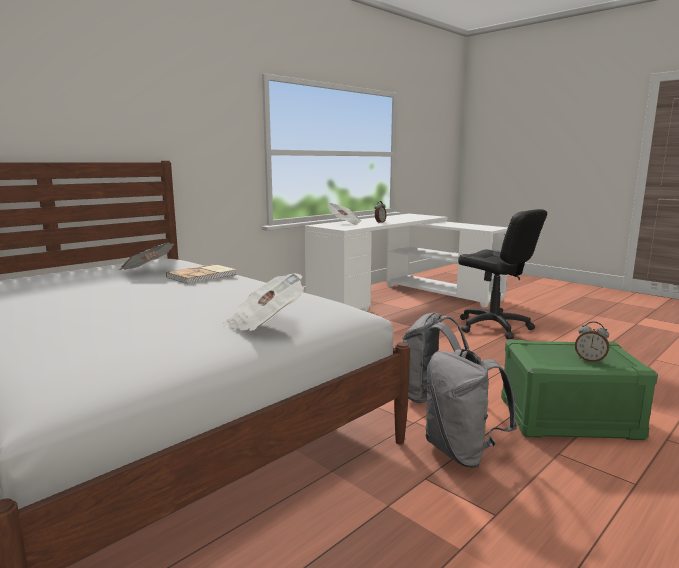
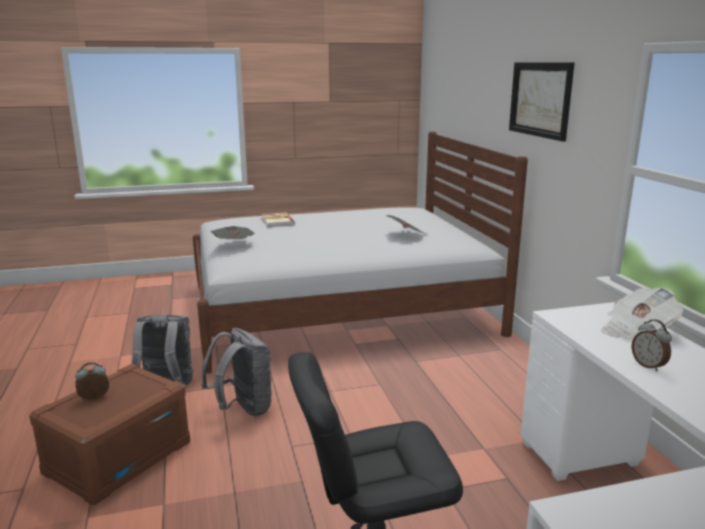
camera: 120 degrees right, 5 degrees up
(162, 106) = (540, 99): none -> picture
(203, 276) = (366, 244): book -> book (277, 221)
(568, 419) = (119, 457): green storage box -> brown storage box

